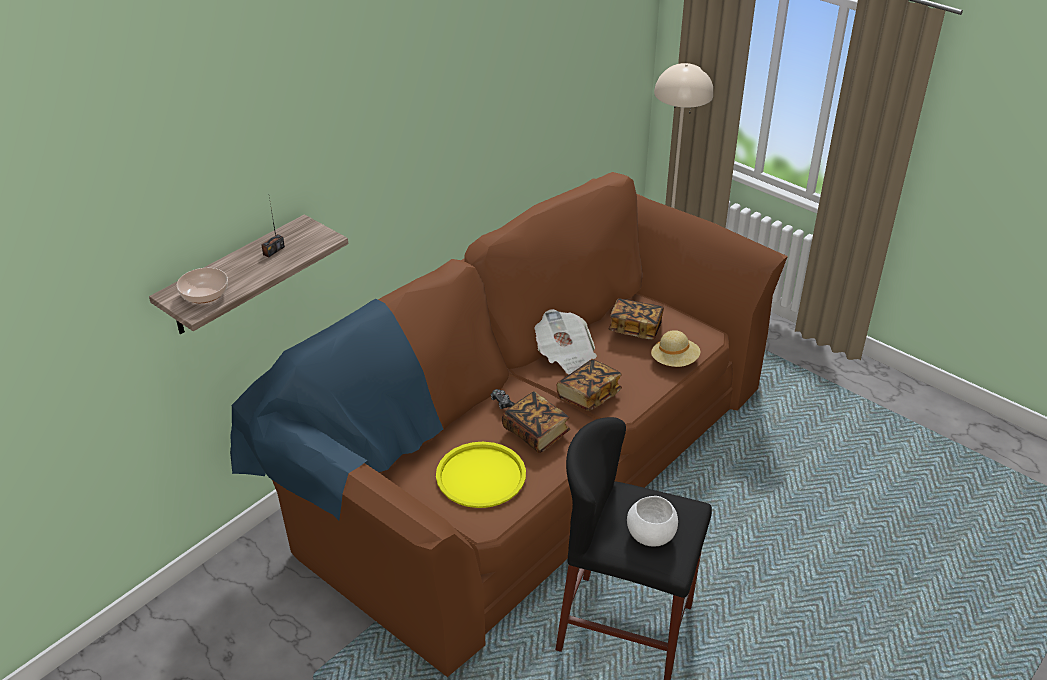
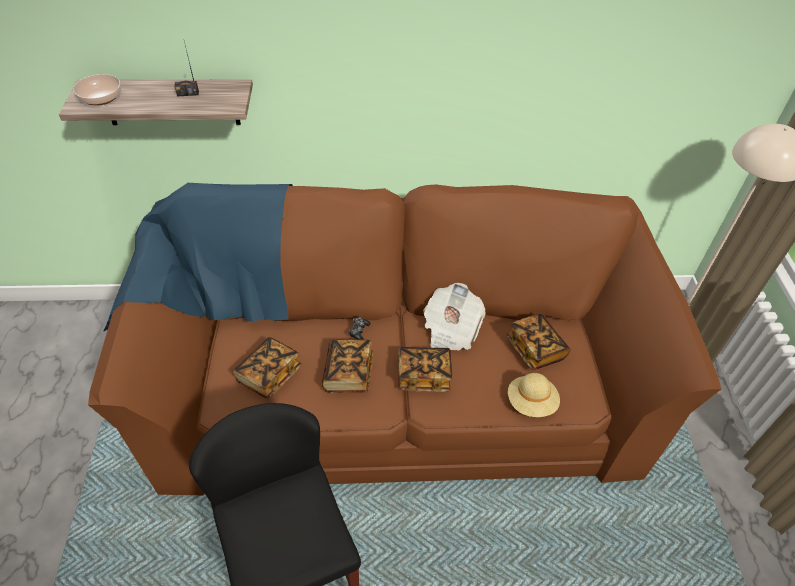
camera: 45 degrees right, 10 degrees up
(480, 476) = (269, 375): yellow tray -> book
(652, 534) = (273, 541): white bowl -> none

